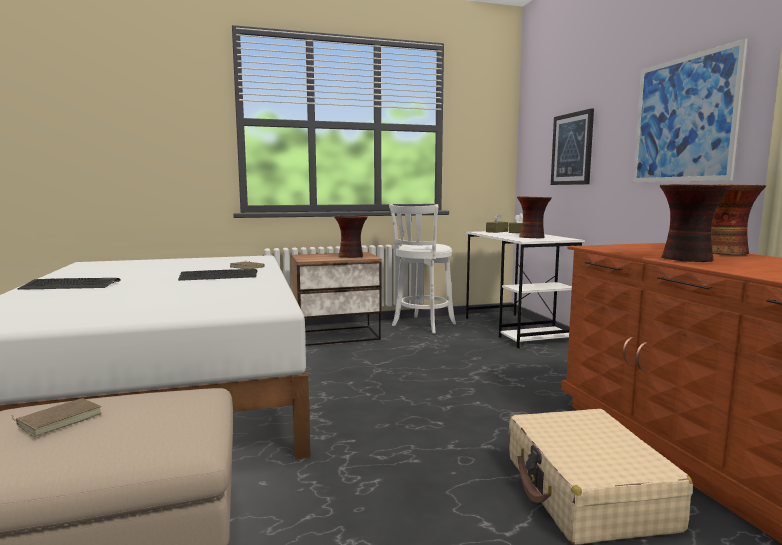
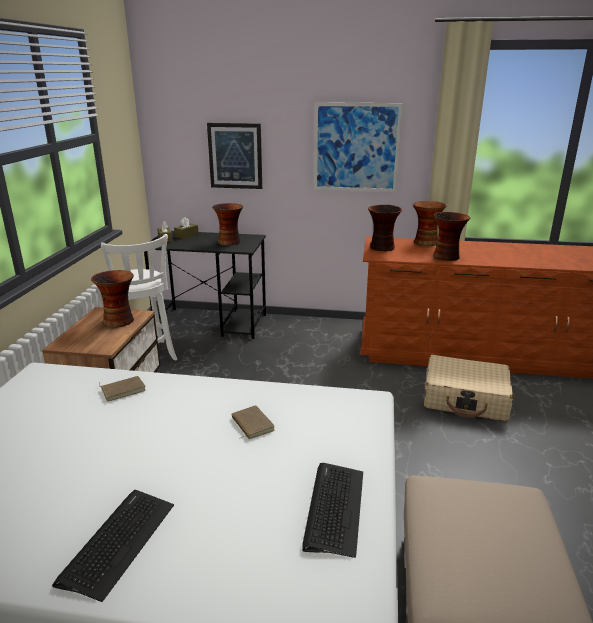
camera: 65 degrees left, 15 degrees up
(59, 419) = (487, 558): brown book -> brown book (251, 424)
(218, 276) = (172, 414): keyboard -> keyboard (334, 508)
(516, 329) = (212, 323): white desk -> black desk
(634, 246) = (382, 248): none -> vase

